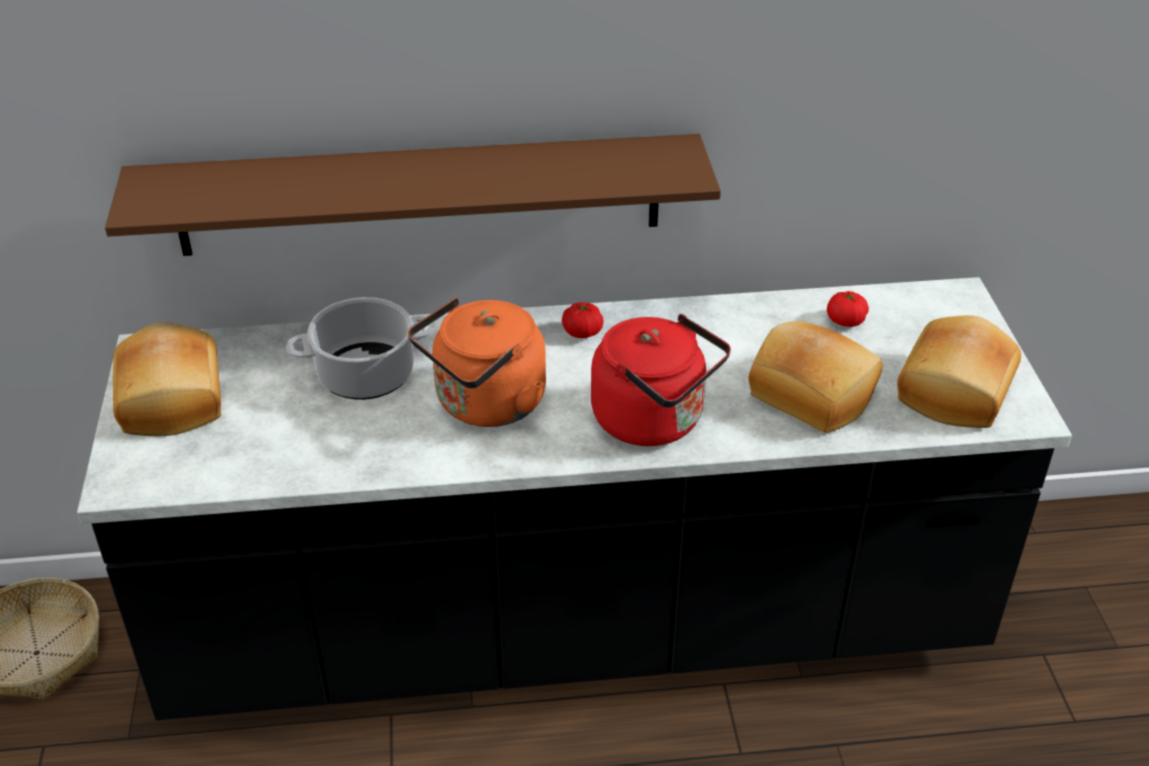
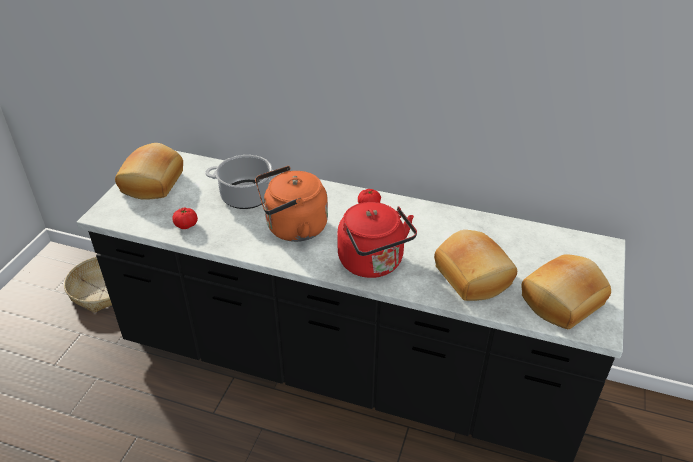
camera: 25 degrees right, 0 degrees up
(420, 195) = (299, 108): brown shelf -> none
(845, 321) = (522, 241): tomato -> tomato (186, 225)

